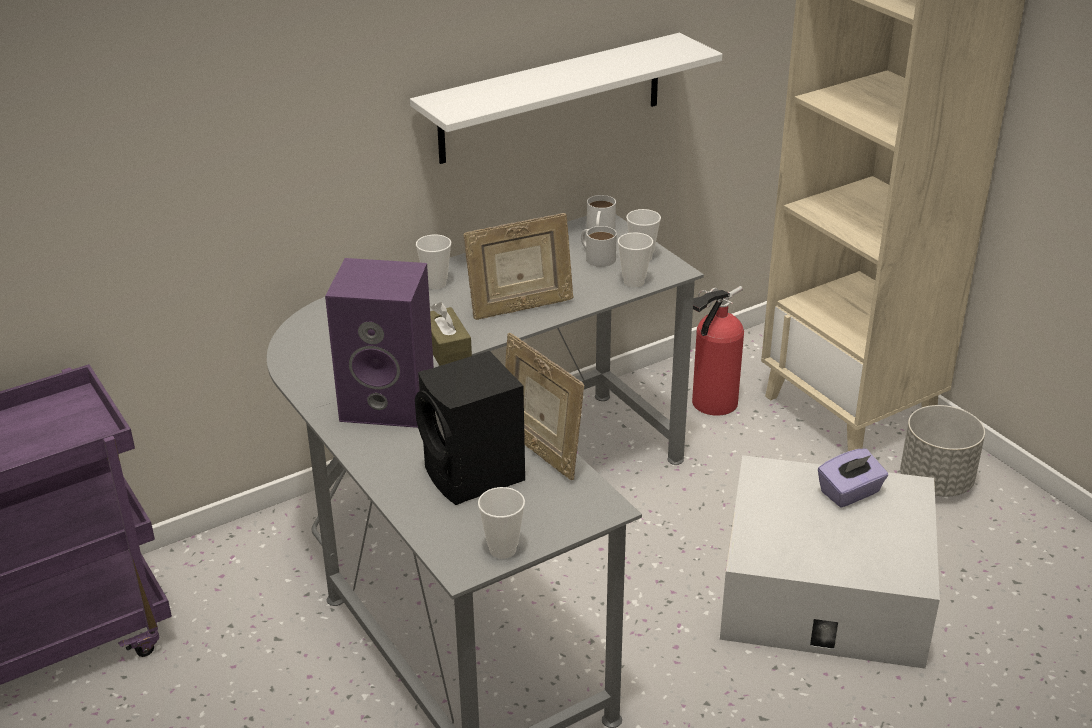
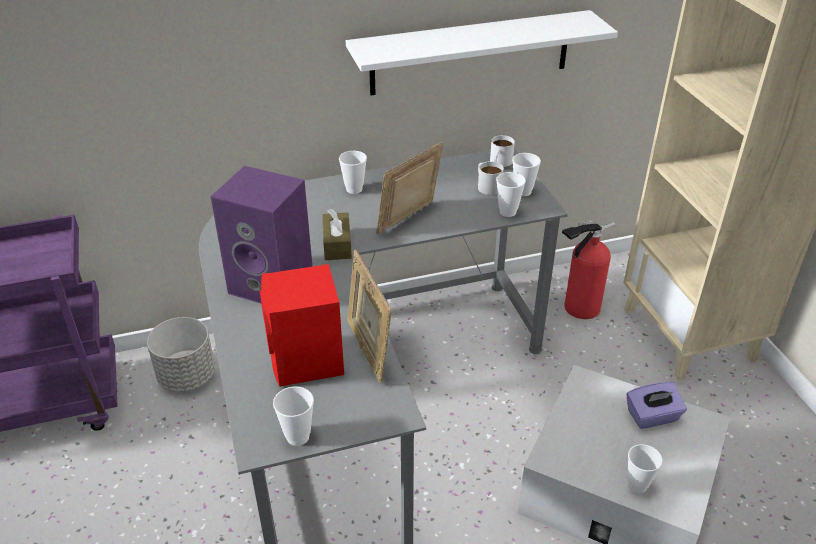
camera: 15 degrees right, 5 degrees up
(474, 476) = (306, 363): black speaker -> red speaker
(520, 308) = (409, 220): picture frame -> picture frame turned 135 degrees clockwise
(857, 564) = (637, 485): none -> cup
(936, 482) = (743, 411): grey planter -> grey planter (187, 377)

